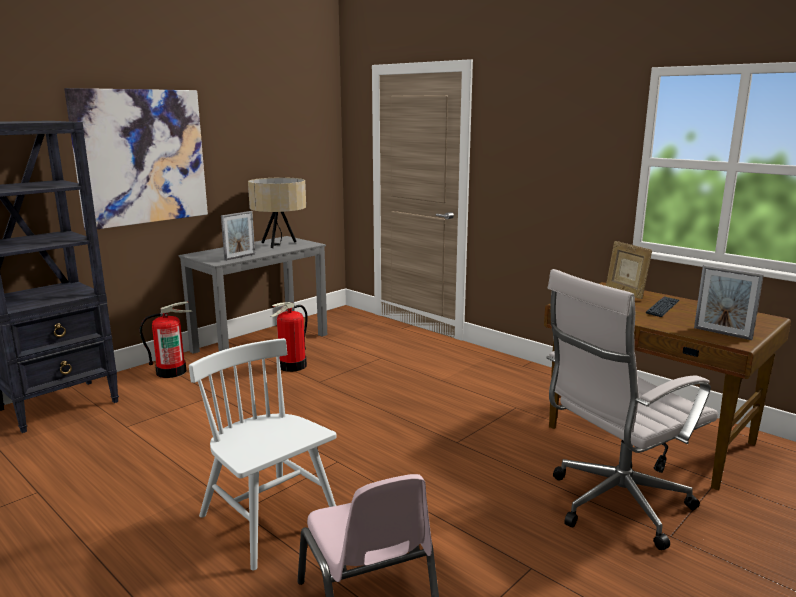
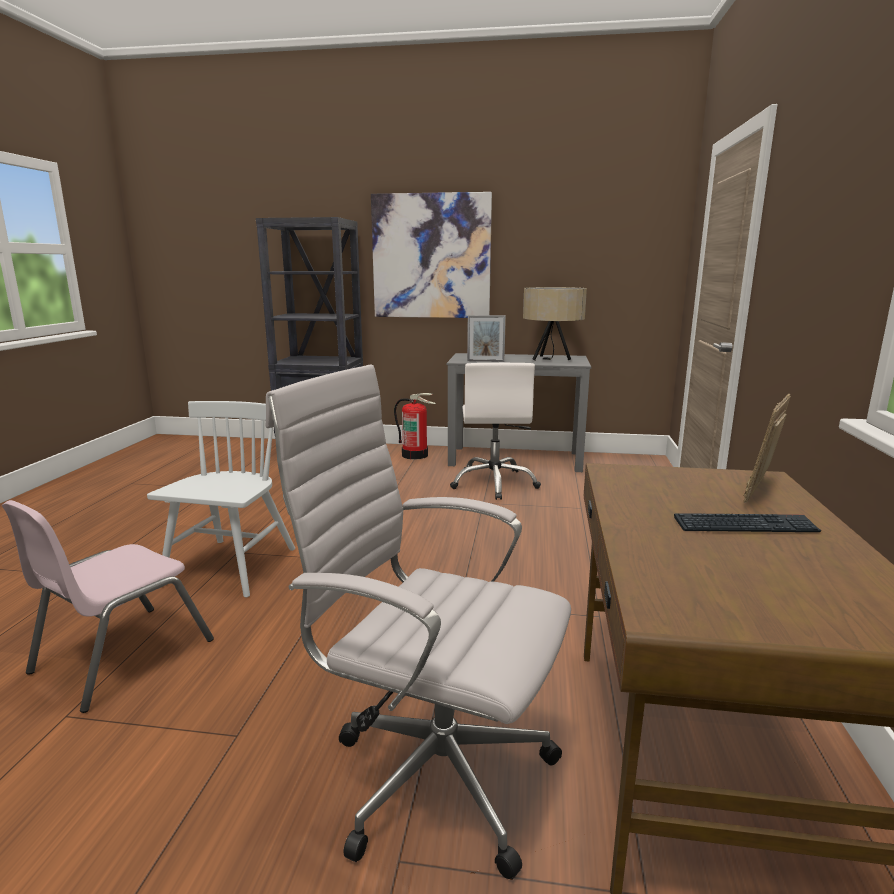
camera: 55 degrees right, 0 degrees up
(292, 366) = (494, 483): fire extinguisher -> white office chair
(722, 333) = (694, 592): picture frame -> none

